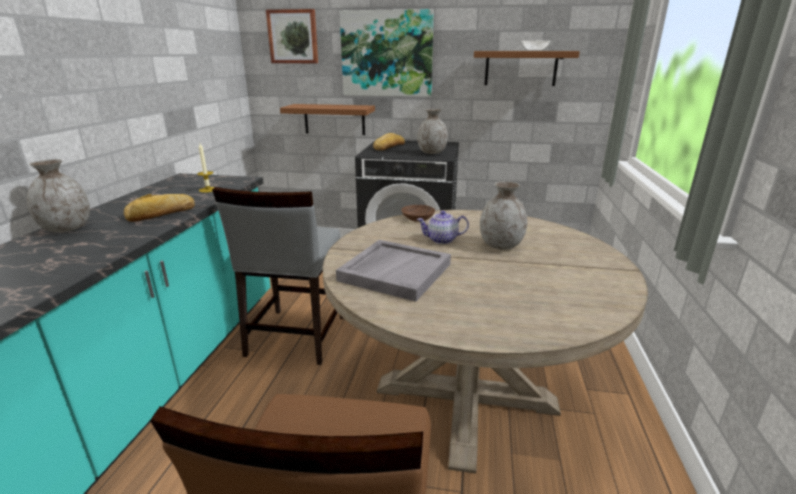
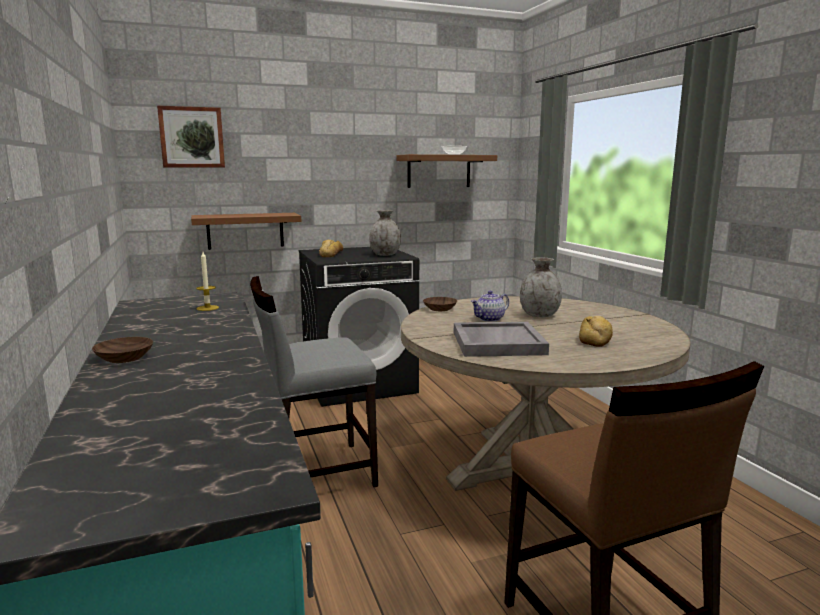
camera: 30 degrees left, 10 degrees down
(67, 228) = (126, 358): grey vase -> brown bowl
(162, 213) = (212, 331): bread -> bread (595, 337)
(295, 336) = (316, 472): grey chair -> grey chair turned 90 degrees clockwise
(387, 54) = (306, 157): picture -> none

